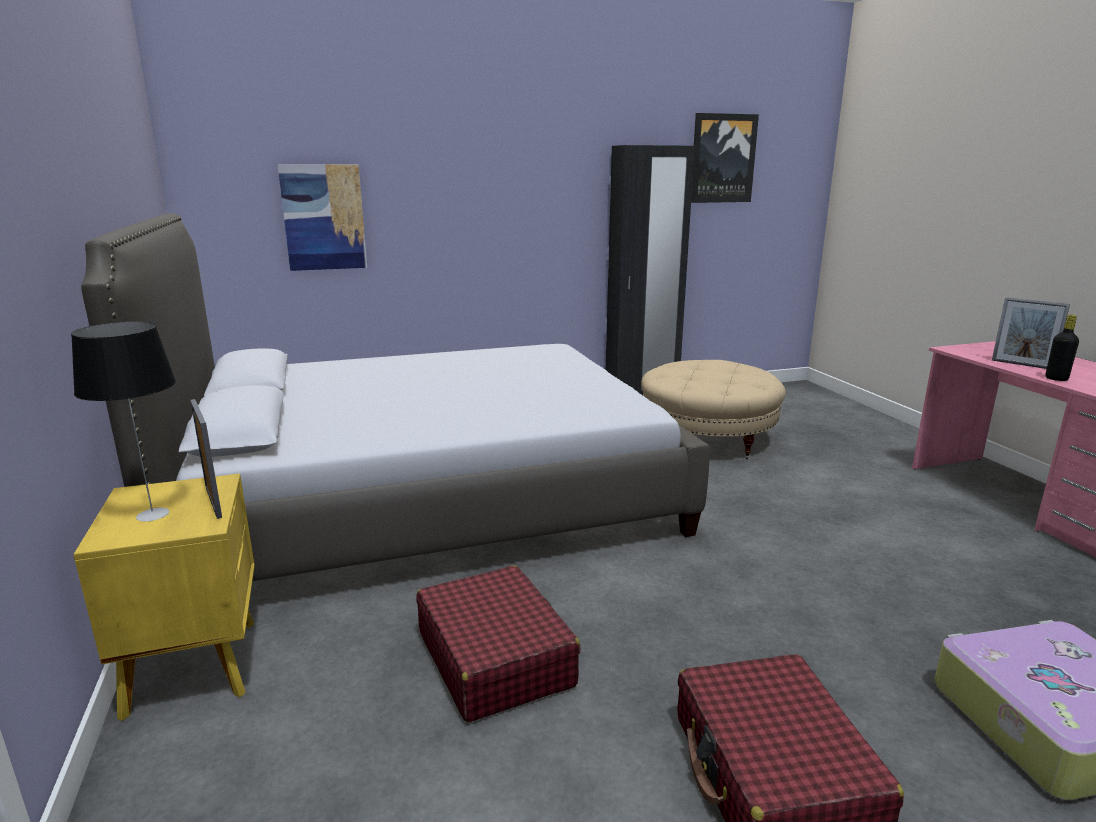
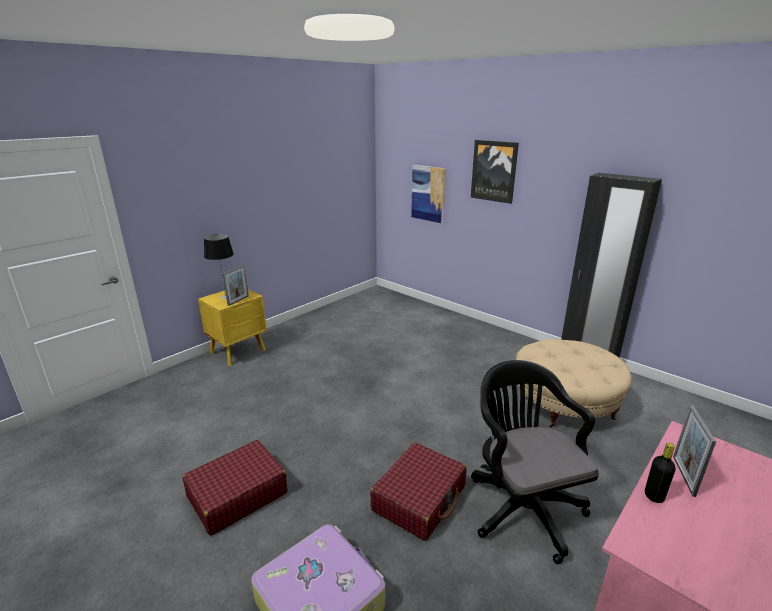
camera: 60 degrees right, 5 degrees up
(427, 496) = (381, 345): bed -> none
(495, 658) = (274, 404): red suitcase -> red suitcase (419, 498)
(722, 158) = (710, 194): picture -> picture (494, 171)
(879, 519) = (521, 505): none -> black office chair

